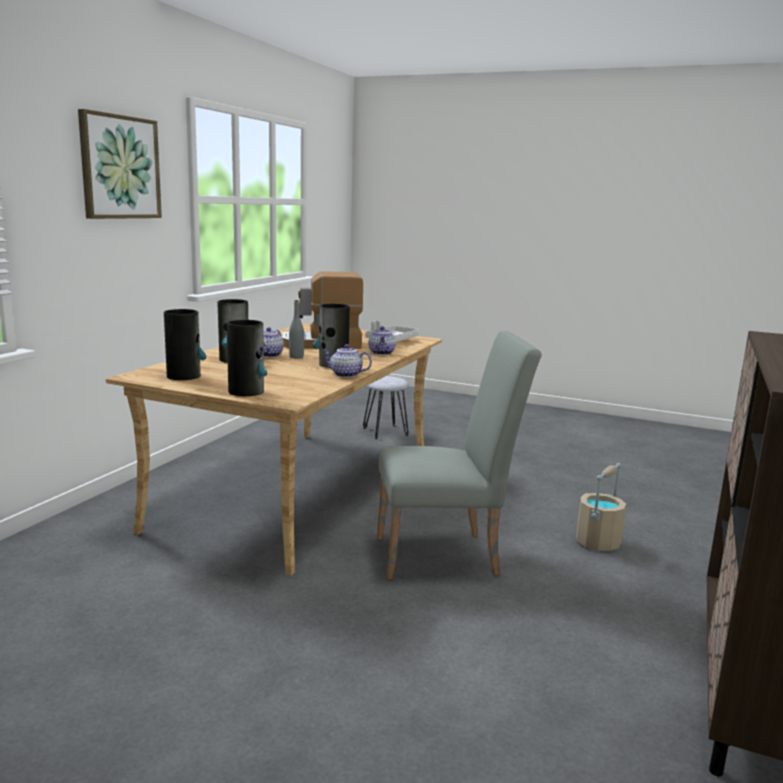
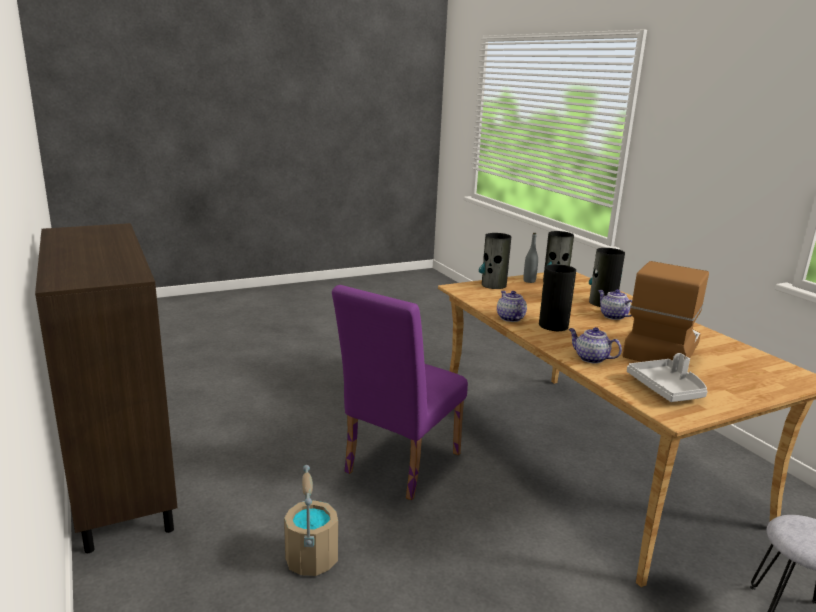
camera: 130 degrees right, 5 degrees up
(120, 167) = (727, 131): picture -> none
(296, 357) = (598, 322): grey bottle -> grey bottle (529, 281)
(345, 375) = (509, 318): teapot -> teapot turned 75 degrees counterclockwise
(446, 555) = (397, 466): grey chair -> purple chair

